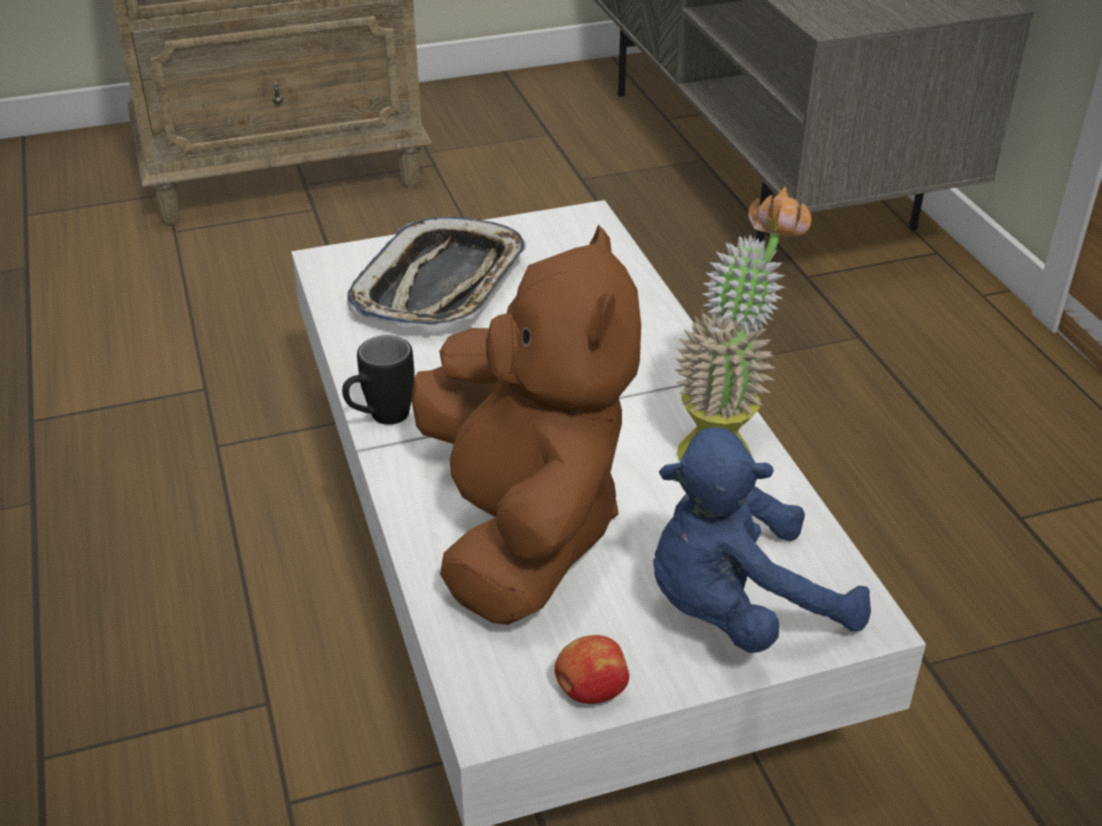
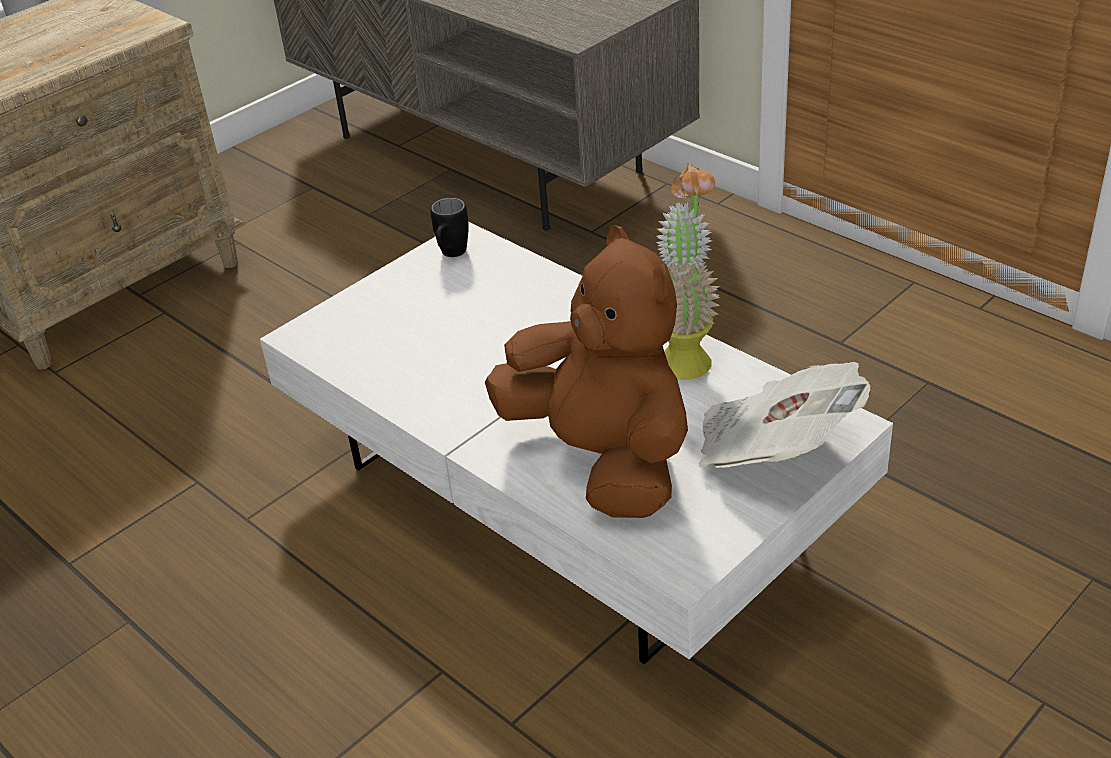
camera: 25 degrees left, 0 degrees up
(380, 419) = (442, 428): black mug -> black mug (451, 255)
(441, 286) = (400, 322): tray -> none
(590, 691) = (728, 532): apple -> none
(738, 609) = (774, 449): blue plush toy -> newspaper

